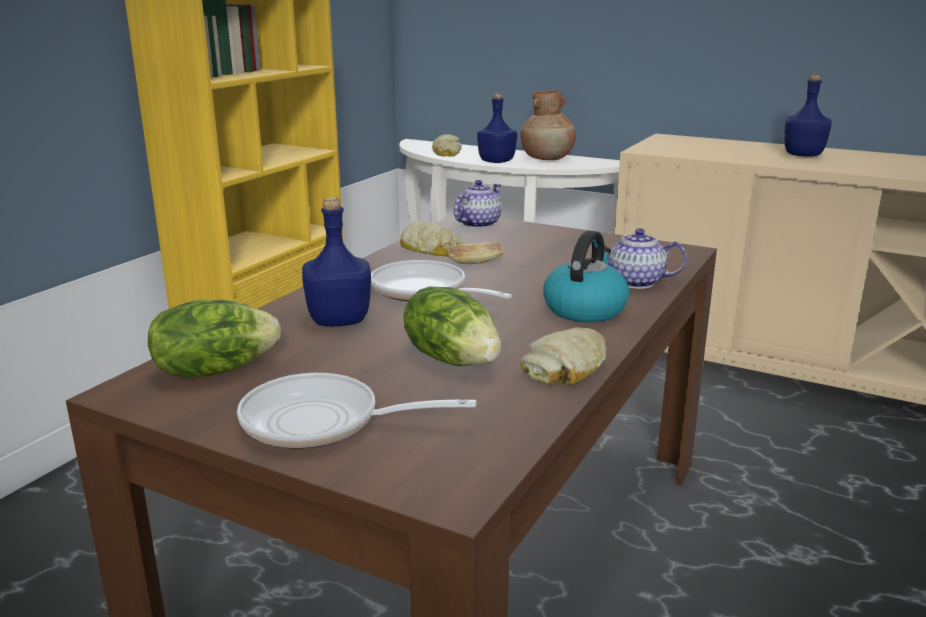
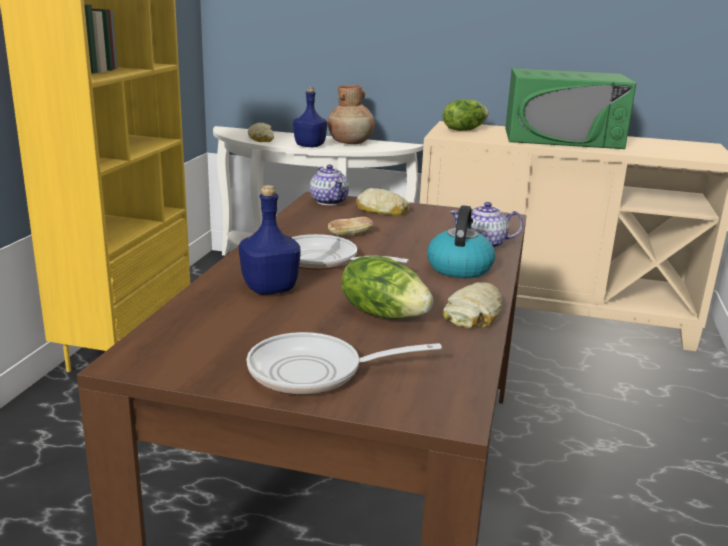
camera: 15 degrees left, 0 degrees up
(214, 370) = (192, 337): lettuce -> lettuce (463, 130)
(431, 249) = (305, 224): bread -> bread (382, 210)
(477, 224) = (329, 201): teapot -> teapot turned 135 degrees clockwise
(804, 155) = (562, 138): blue bottle -> green microwave

